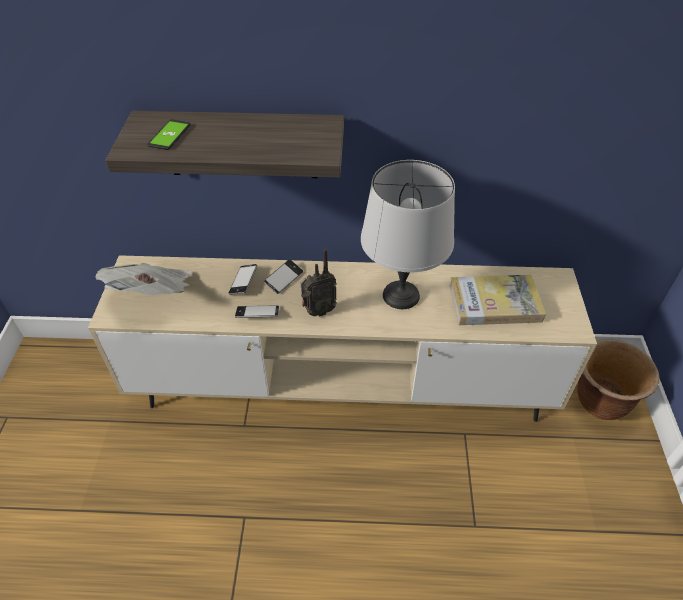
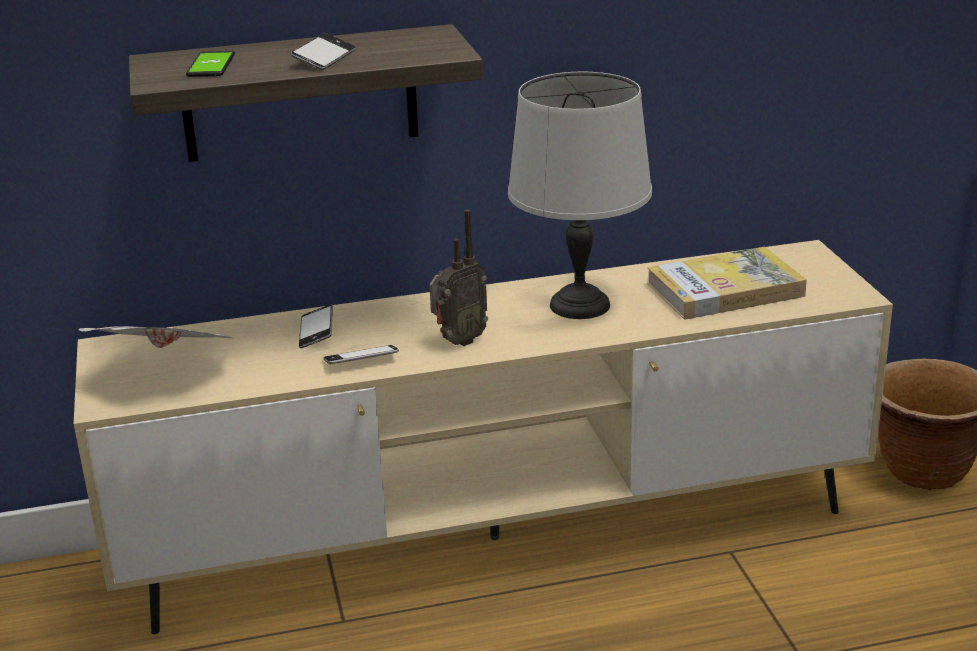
camera: 15 degrees left, 20 degrees down
(284, 279) = (382, 318): phone -> phone (324, 58)

